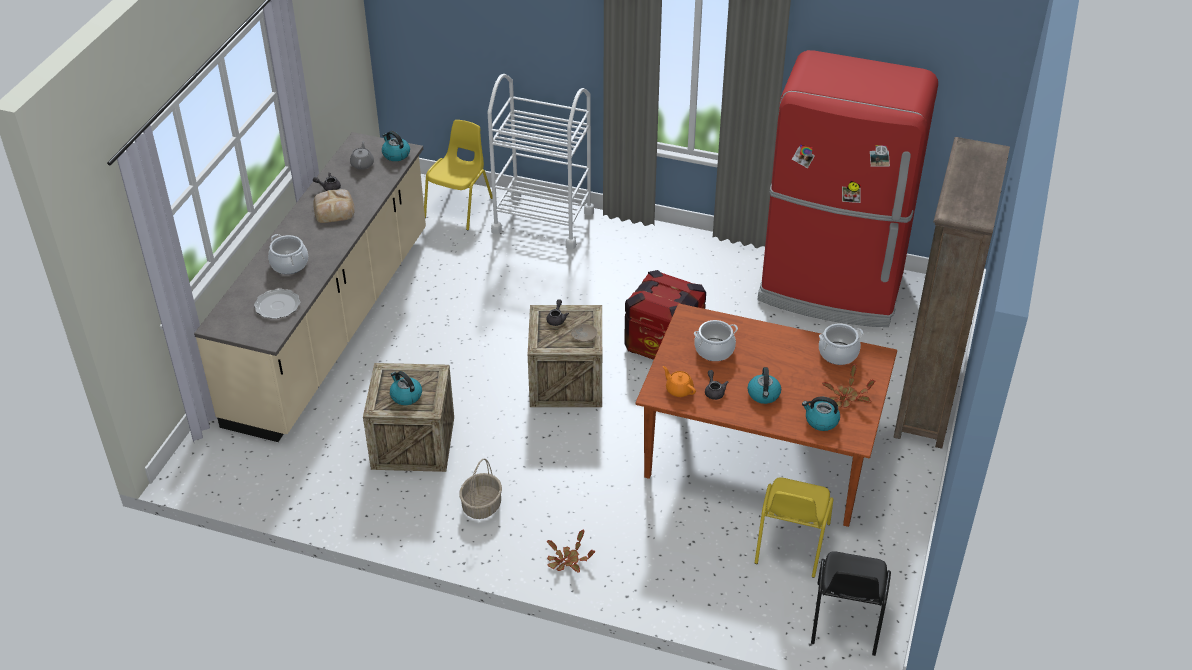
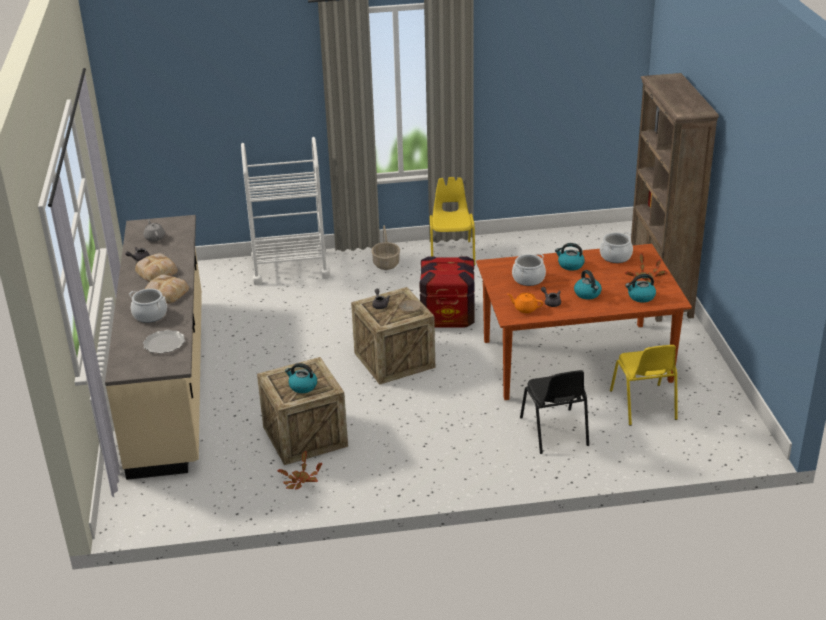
camera: 25 degrees left, 10 degrees down
(324, 240) = (166, 292): none -> bread
(395, 154) = (177, 225): kettle -> kettle (570, 265)
(460, 207) = (215, 276): yellow chair -> yellow chair (452, 253)
(482, 506) = (396, 459): basket -> basket (386, 264)
(566, 561) = (492, 471): potted plant -> potted plant (299, 481)
(831, 289) = (539, 250): red fridge -> none
(846, 620) = (720, 437): black chair -> black chair (554, 432)

